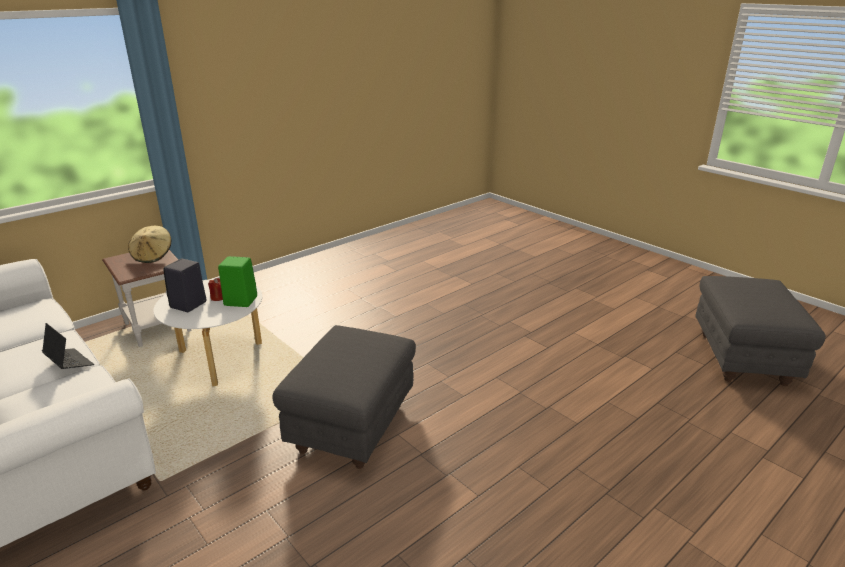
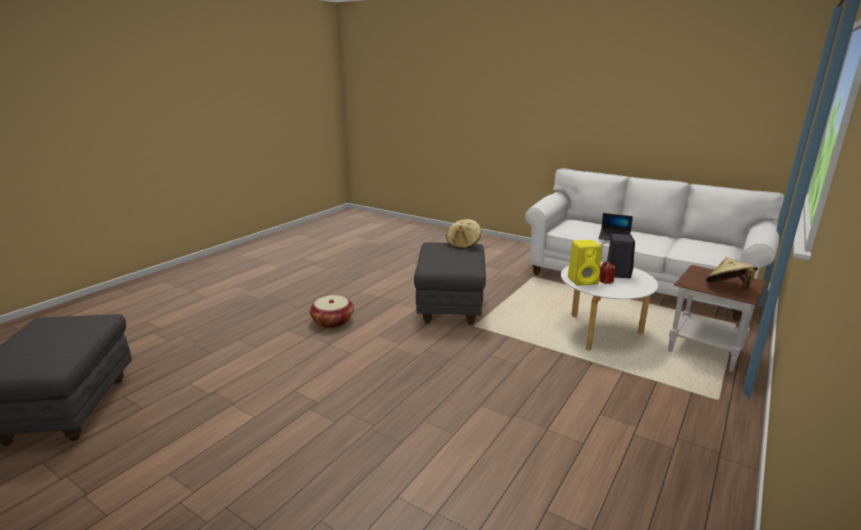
camera: 165 degrees right, 5 degrees down
(239, 301) = (583, 280): green speaker -> yellow speaker
(311, 378) = (463, 244): none -> beige hat
(520, 429) = (332, 321): none -> basket

